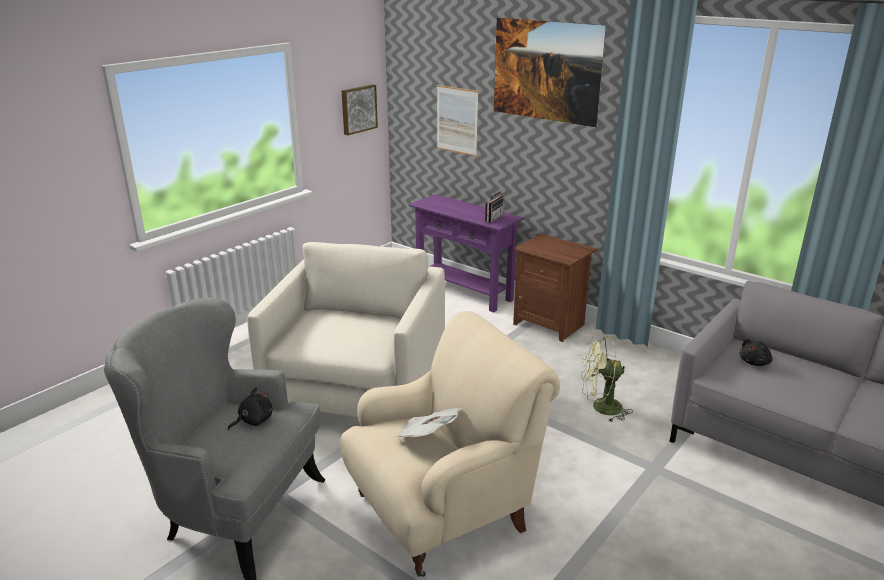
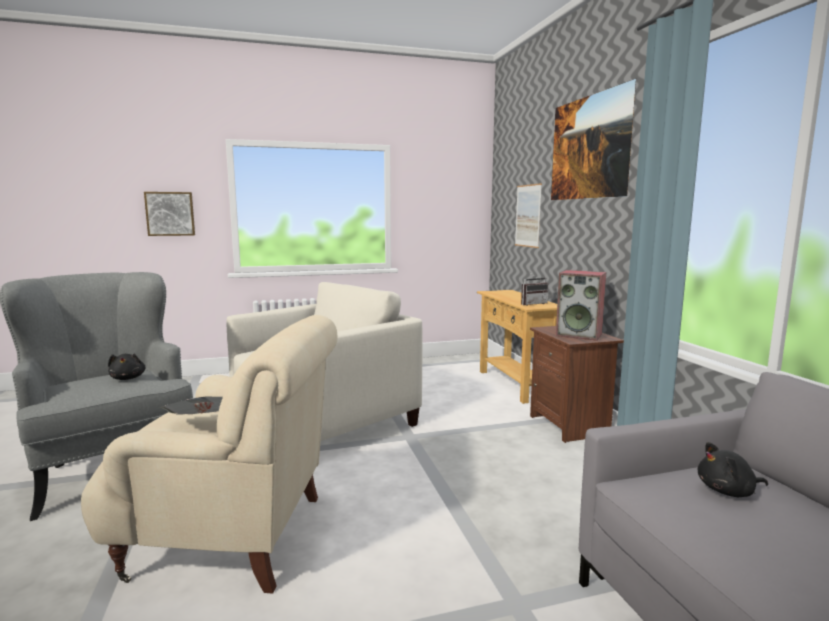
camera: 35 degrees right, 15 degrees down
(253, 421) = (128, 378): black plush toy -> black plush toy turned 75 degrees clockwise
(358, 109) = (457, 210): picture -> picture (170, 214)
(464, 292) = (514, 384): purple console table -> beige console table
(561, 249) = (579, 335): none -> speaker
(600, 408) = (529, 512): green fan -> none

